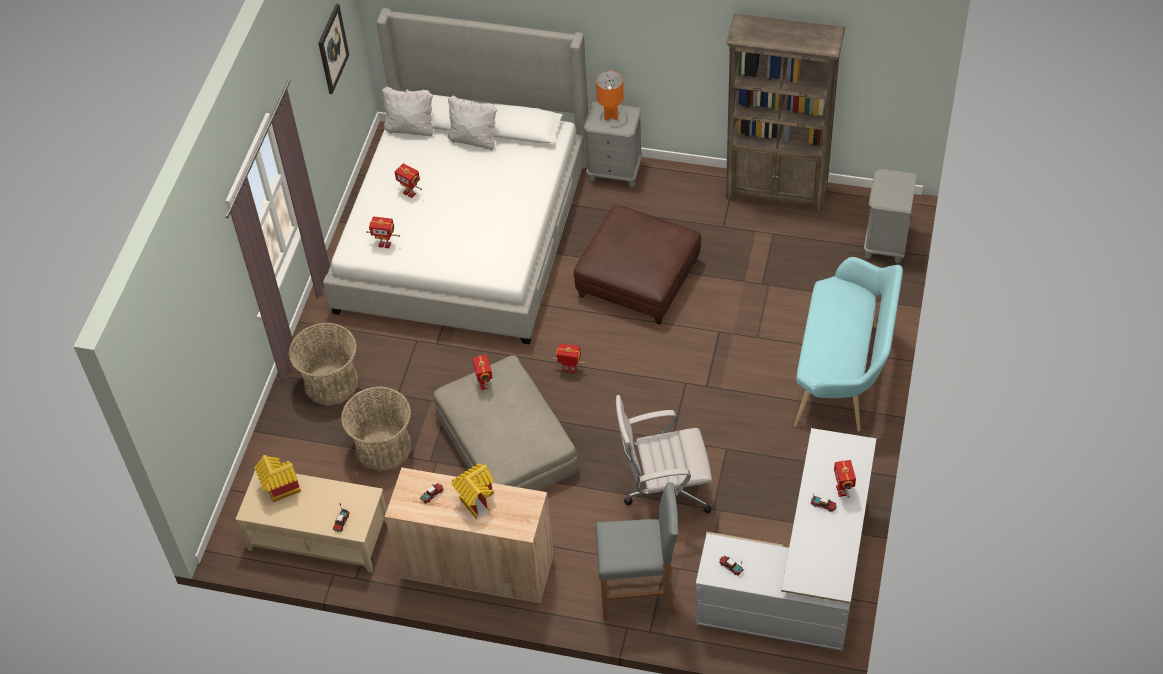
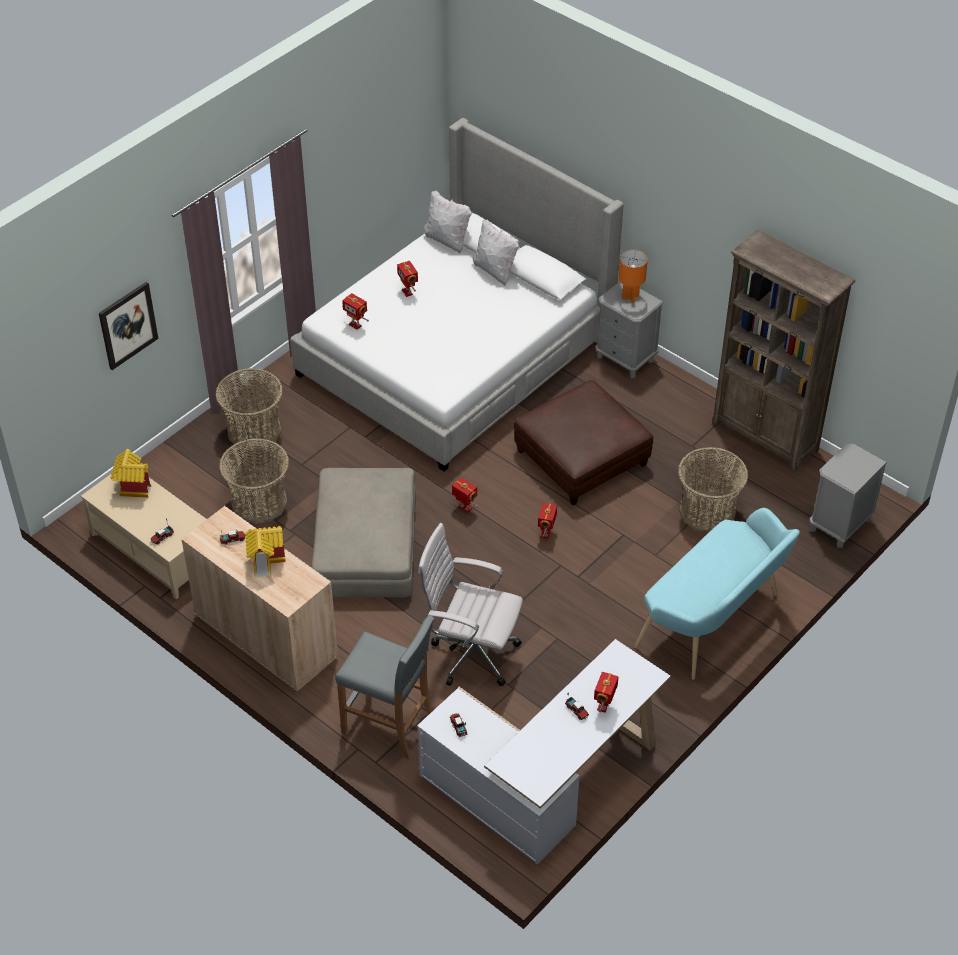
camera: 25 degrees right, 5 degrees down
(332, 48) = (393, 133): picture -> picture (128, 325)
(484, 384) = (366, 480): toy robot -> toy robot (546, 534)
(774, 279) = (707, 511): none -> basket

